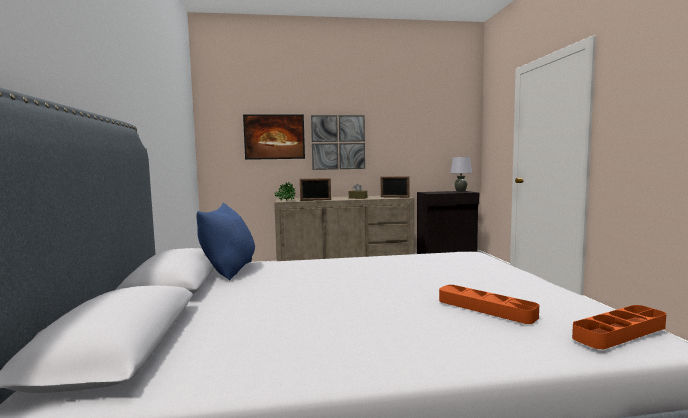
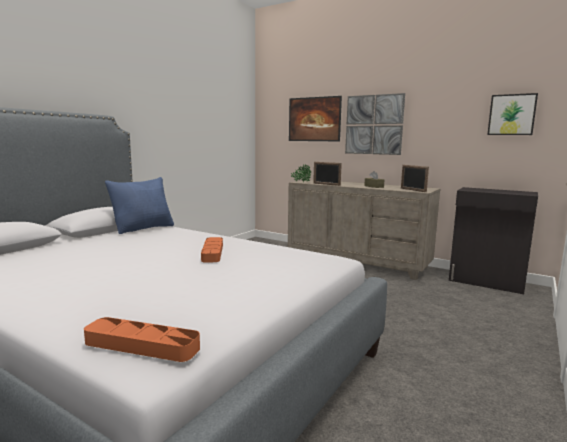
camera: 40 degrees right, 5 degrees up
(443, 135) = (512, 115): none -> picture
(460, 192) = (514, 193): grey table lamp -> none
(485, 308) = (144, 294): orange tray -> orange tray (212, 252)

